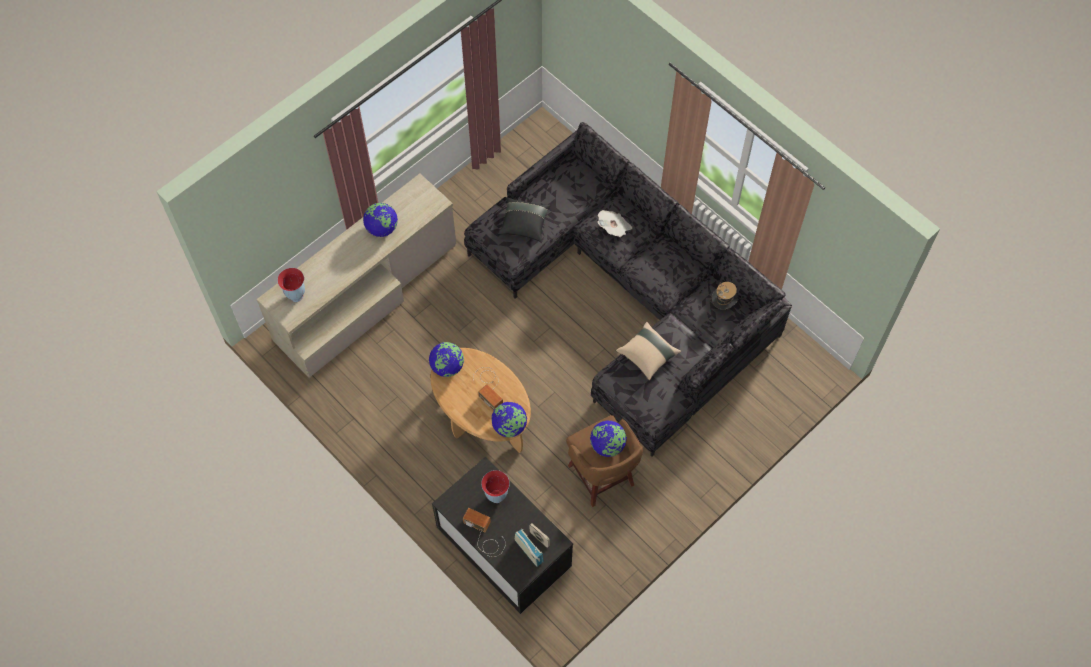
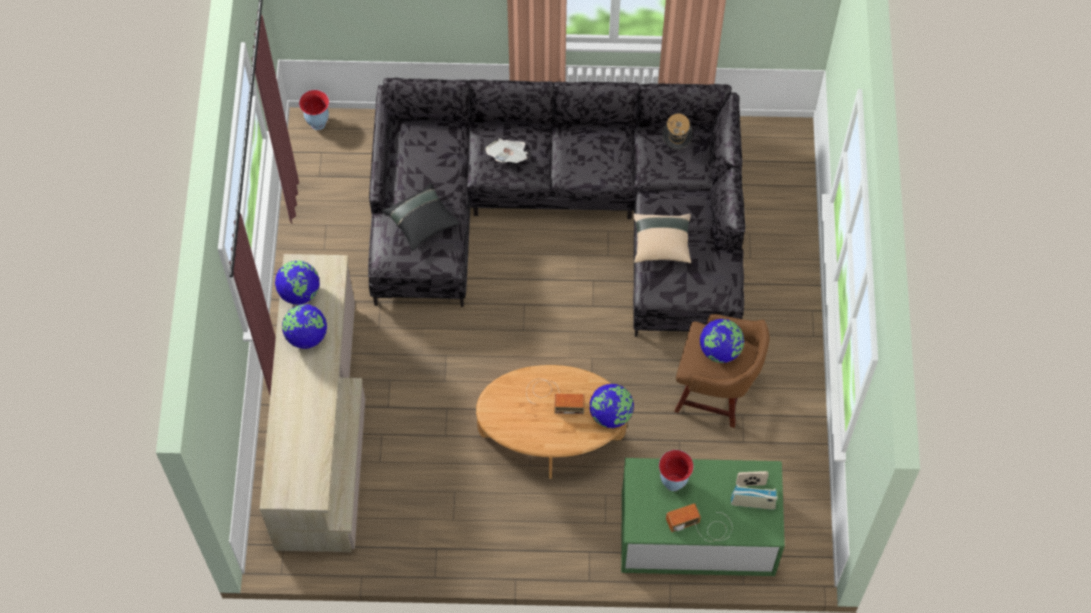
camera: 45 degrees left, 0 degrees up
(295, 296) = (295, 471): vase -> vase (318, 124)
(447, 367) = (496, 413): globe -> globe (299, 292)
(503, 546) = (696, 532): black cabinet -> green cabinet

